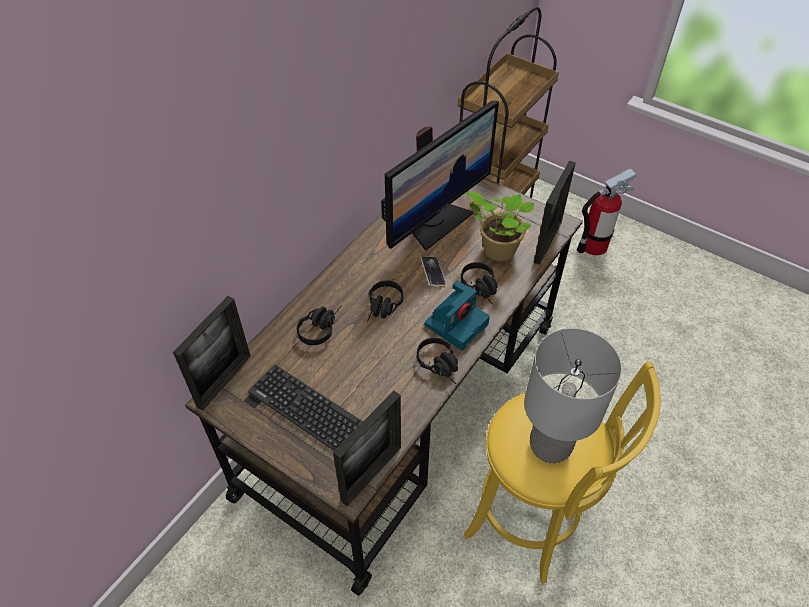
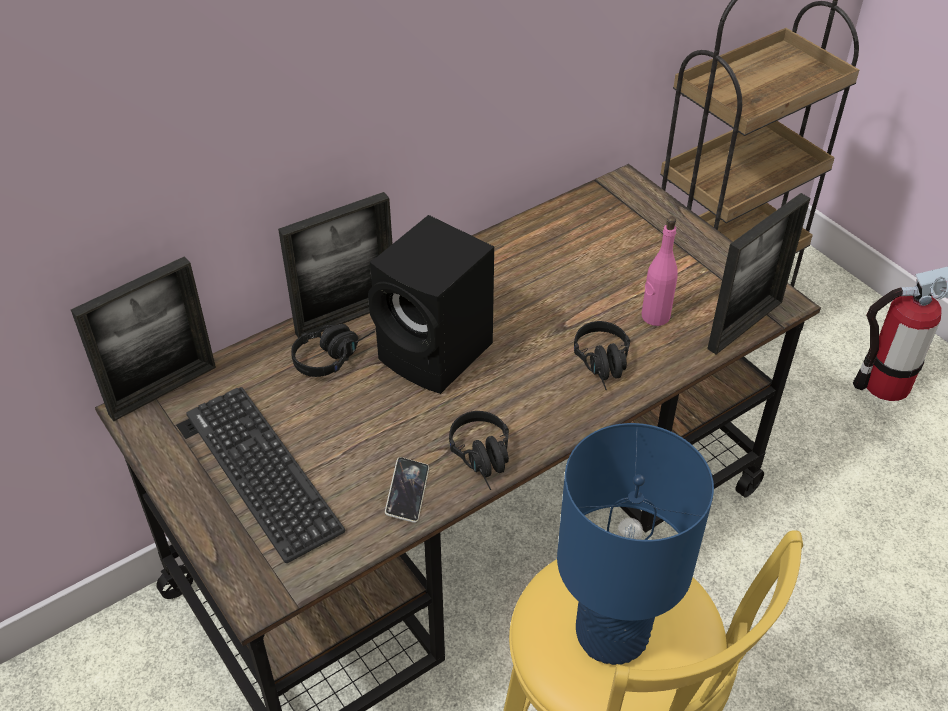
camera: 20 degrees right, 5 degrees down
(371, 473) = (302, 581): picture frame -> picture frame (346, 318)
(383, 309) = (438, 354): black headphones -> black speaker
(433, 273) = (538, 323): phone -> phone (407, 492)
(436, 222) = (579, 254): monitor -> none
(456, 323) = (539, 405): camera -> none
(496, 250) = (655, 316): potted plant -> pink bottle
(550, 446) = (612, 637): grey table lamp -> blue table lamp

